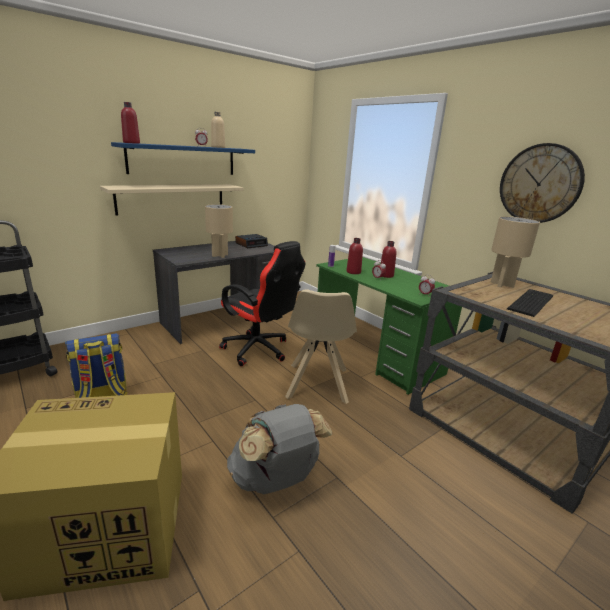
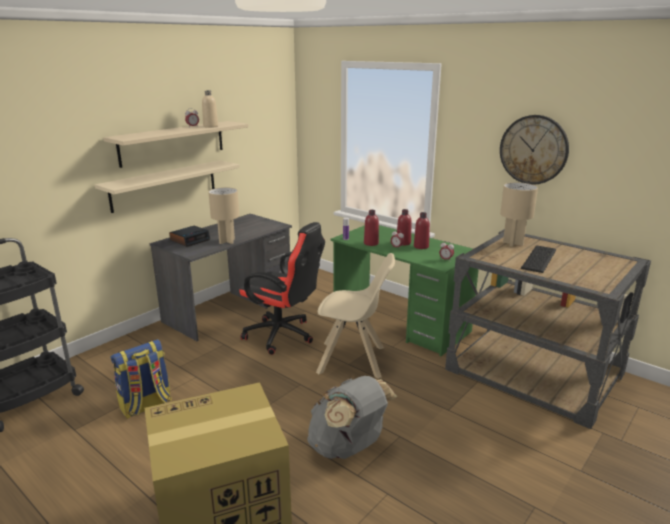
camera: 10 degrees left, 0 degrees up
(131, 143) = (128, 137): red bottle -> red bottle (421, 246)
(183, 160) = (173, 143): blue shelf -> beige shelf
(251, 244) = (250, 222): alarm clock -> alarm clock (190, 240)
(317, 384) = (354, 360): beige chair -> beige chair turned 75 degrees counterclockwise

